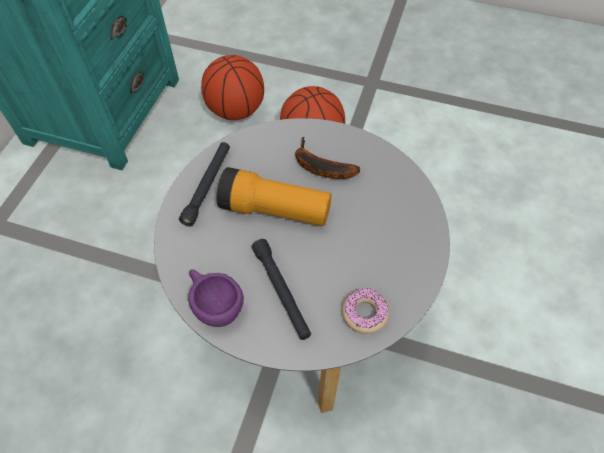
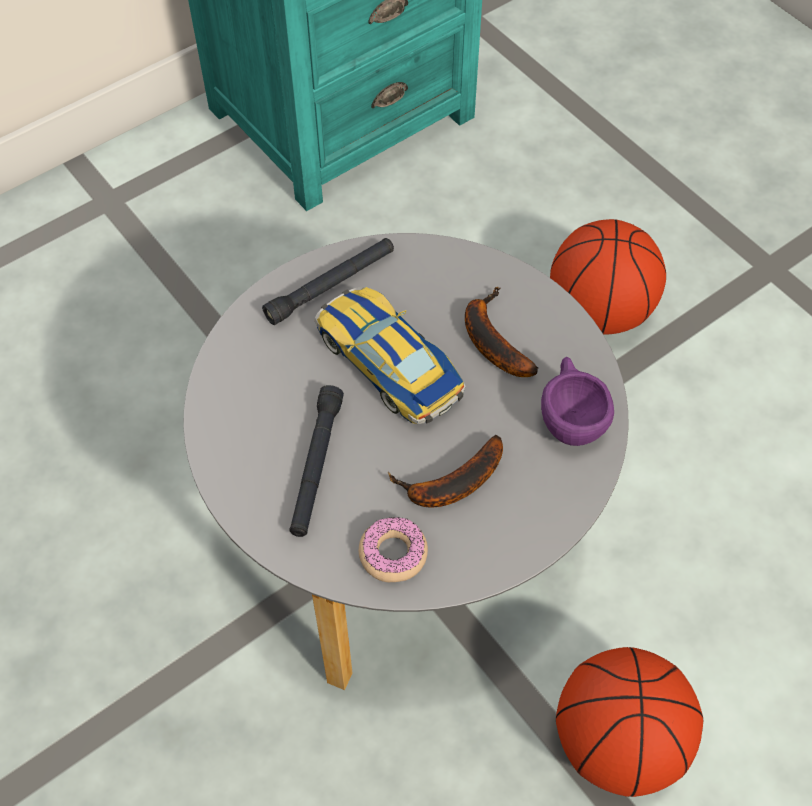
camera: 35 degrees right, 0 degrees up
(214, 304) = (229, 433): purple cup -> purple cup (570, 417)
(235, 110) = (522, 205): basketball -> basketball (617, 741)
(275, 210) = (388, 363): flashlight -> toy car
(363, 256) = (450, 485): none -> banana

